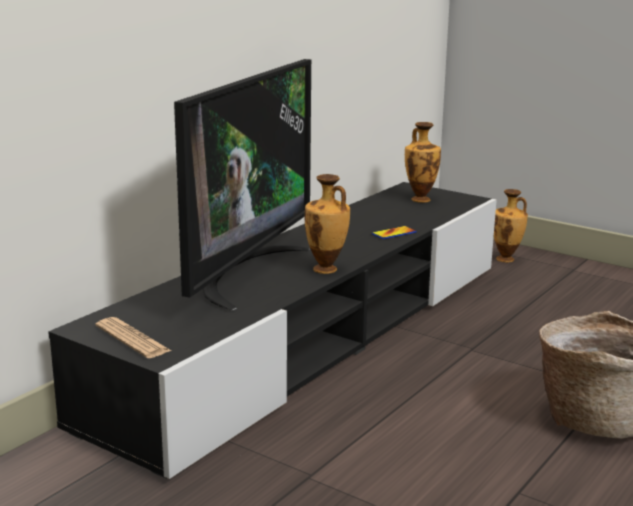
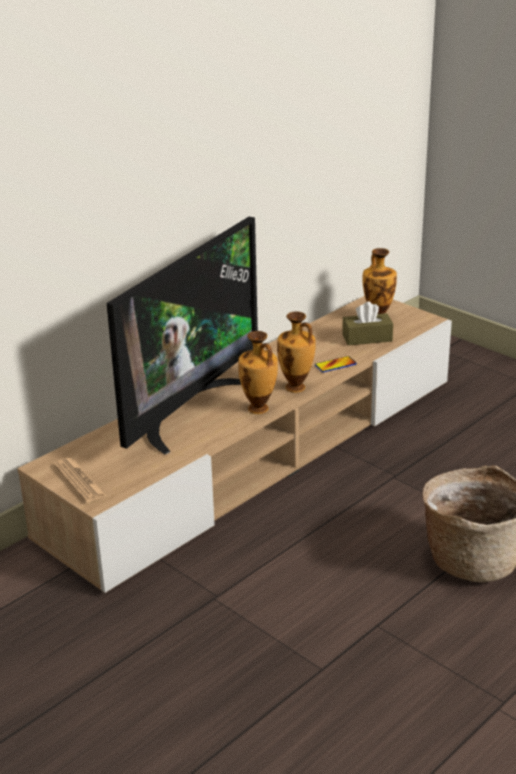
camera: 10 degrees right, 10 degrees up
(316, 337) = (260, 455): black tv stand -> beige tv stand
(417, 213) = (367, 338): none -> brown tissue box
(506, 259) = (469, 369): vase -> vase (296, 388)

